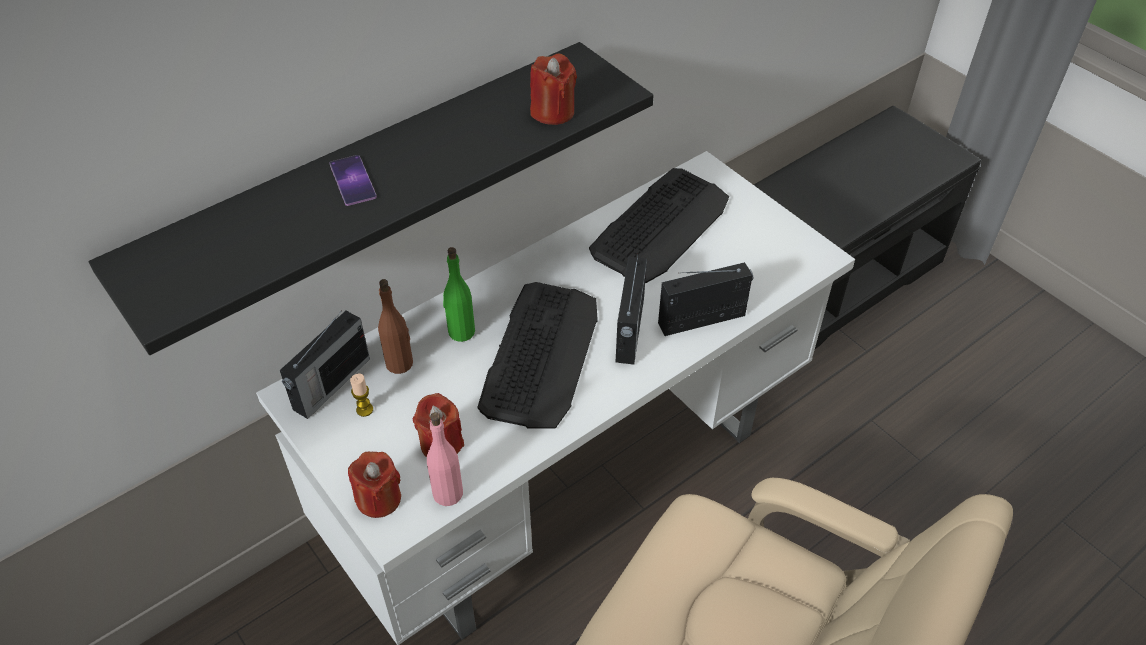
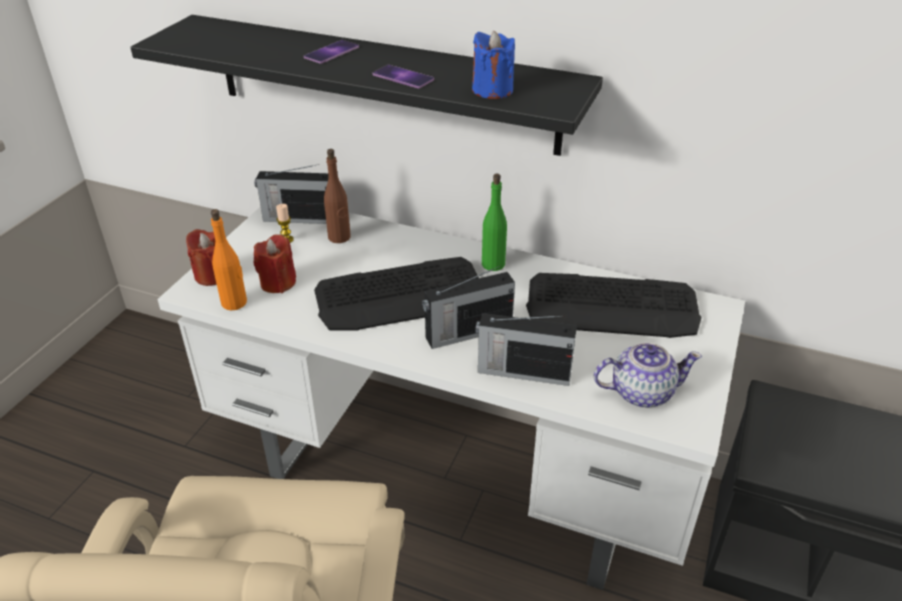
camera: 60 degrees right, 10 degrees down
(448, 493) = (234, 303): pink bottle -> orange bottle
(461, 332) = (392, 251): green bottle -> green bottle (493, 264)
(469, 154) = (403, 77): none -> phone
(552, 112) = (492, 90): red candle -> blue candle
(703, 319) = (522, 372): radio -> radio turned 150 degrees clockwise
(770, 263) = (640, 392): none -> teapot

